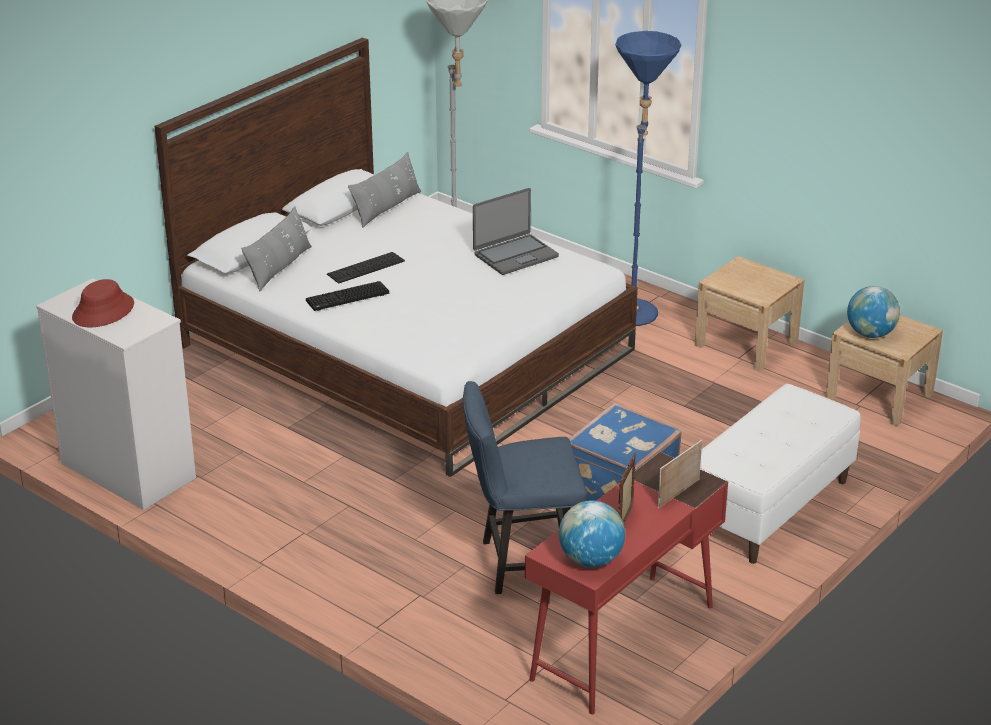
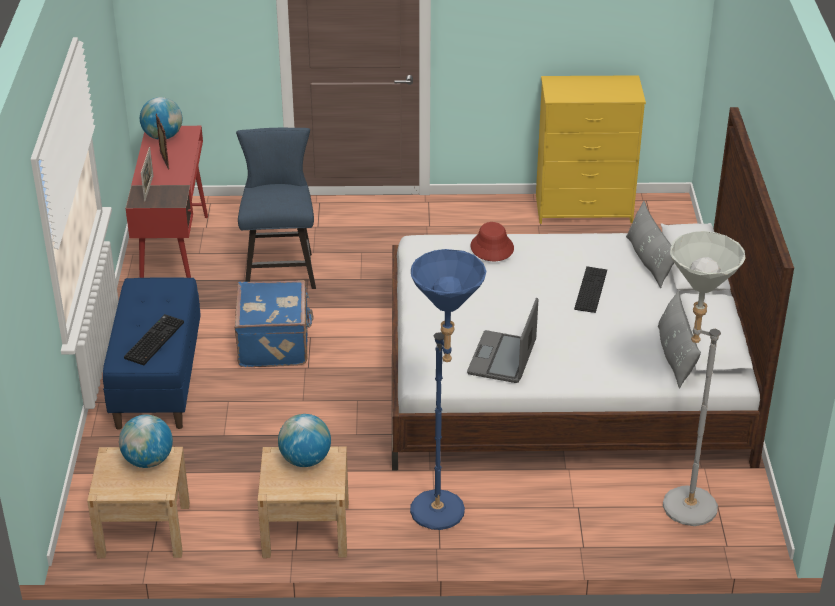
camera: 140 degrees right, 5 degrees up
(103, 311) = (595, 87): red hat -> red hat (491, 248)
(127, 470) = (584, 209): white dresser -> yellow dresser
(347, 298) = (559, 258): keyboard -> keyboard (153, 340)
(522, 564) = (280, 268): blue chair -> blue chair turned 45 degrees counterclockwise
(741, 286) = (305, 460): none -> globe
(769, 507) = (157, 380): white bench -> blue bench

